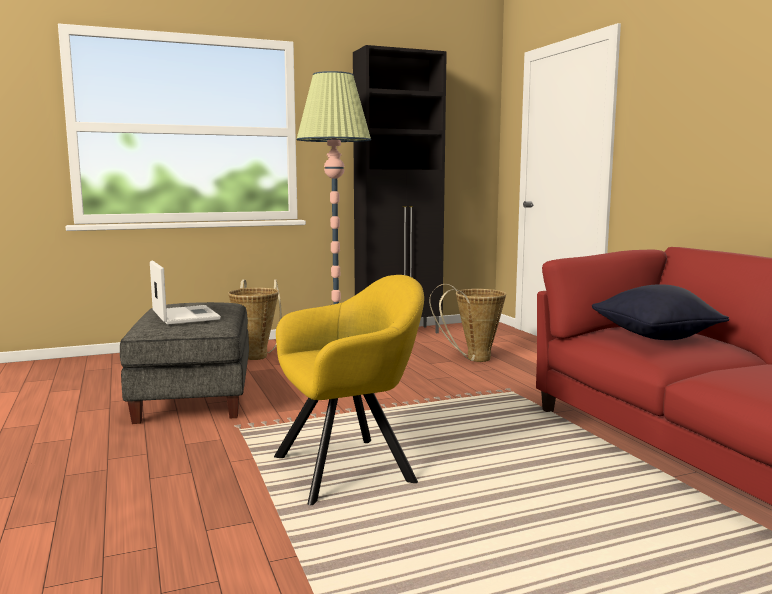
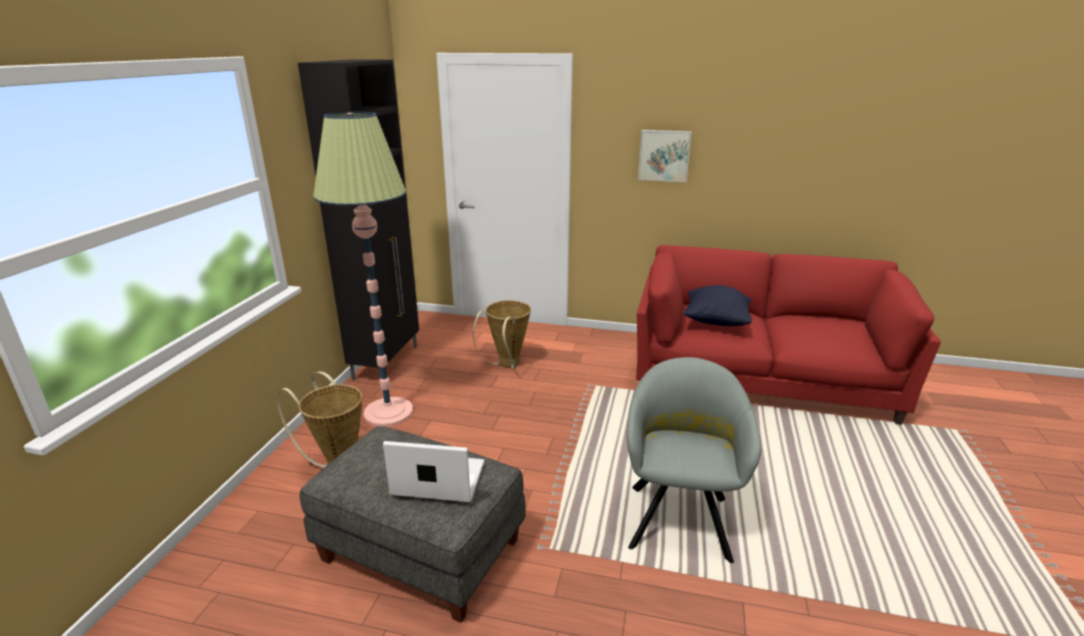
camera: 55 degrees left, 15 degrees up
(352, 468) = (679, 516): yellow armchair -> grey armchair
(700, 128) = (664, 155): none -> picture

